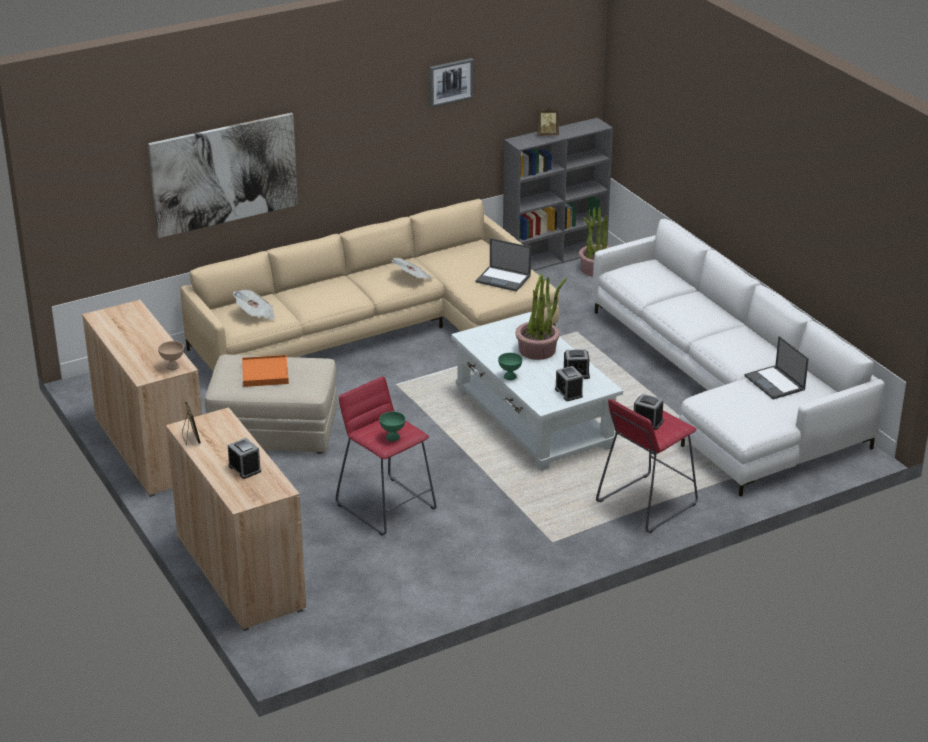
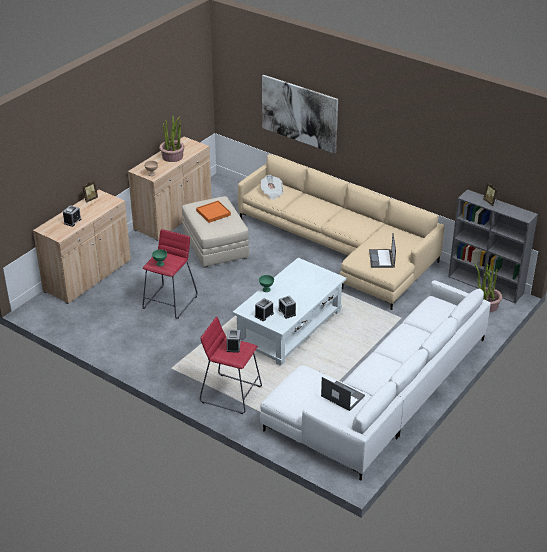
camera: 65 degrees right, 5 degrees up
(412, 278) = (355, 228): newspaper -> none
(450, 82) = (436, 133): picture -> none
(537, 350) = (303, 291): potted plant -> potted plant (172, 156)
(775, 383) = (342, 396): laptop -> laptop turned 90 degrees clockwise

